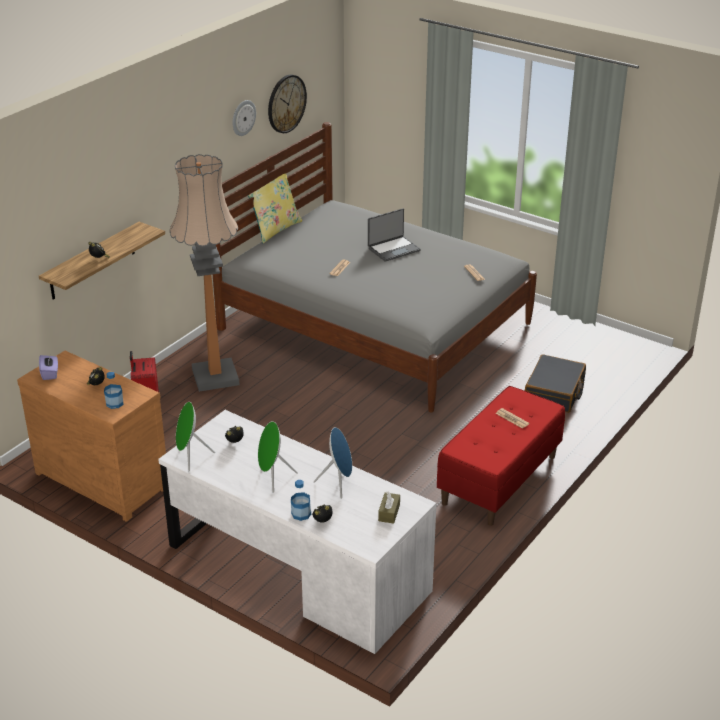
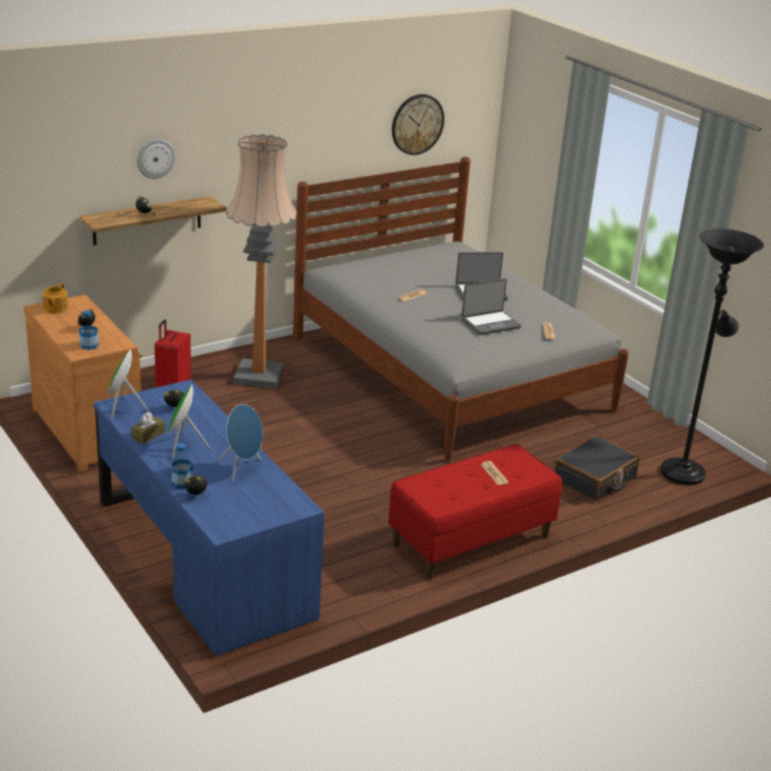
camera: 20 degrees right, 5 degrees down
(50, 373) = (55, 308): purple tissue box -> teapot
(243, 117) = (358, 124): wall clock -> wall clock (155, 158)
(275, 229) = (379, 251): yellow pillow -> none
(297, 569) = (203, 558): white desk -> blue desk
(389, 512) = (268, 507): brown tissue box -> brown tissue box (148, 435)
(423, 278) = (490, 323): none -> laptop
(615, 363) = (684, 470): none -> black floor lamp

